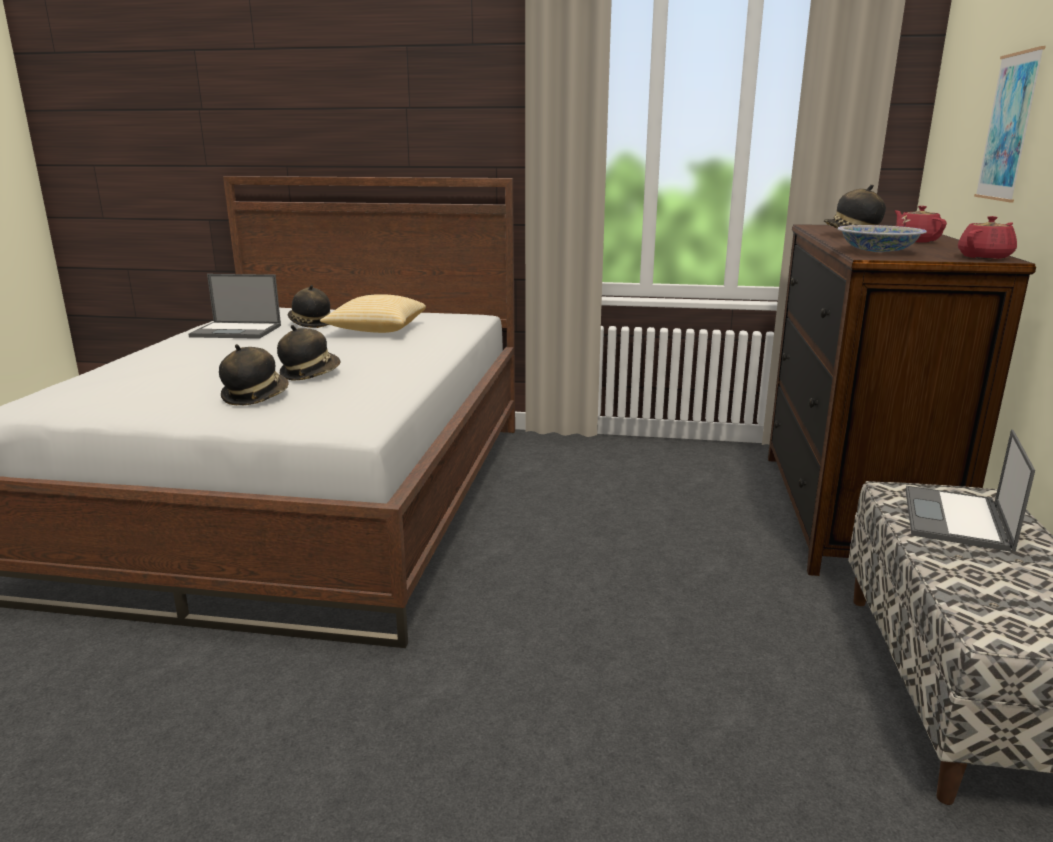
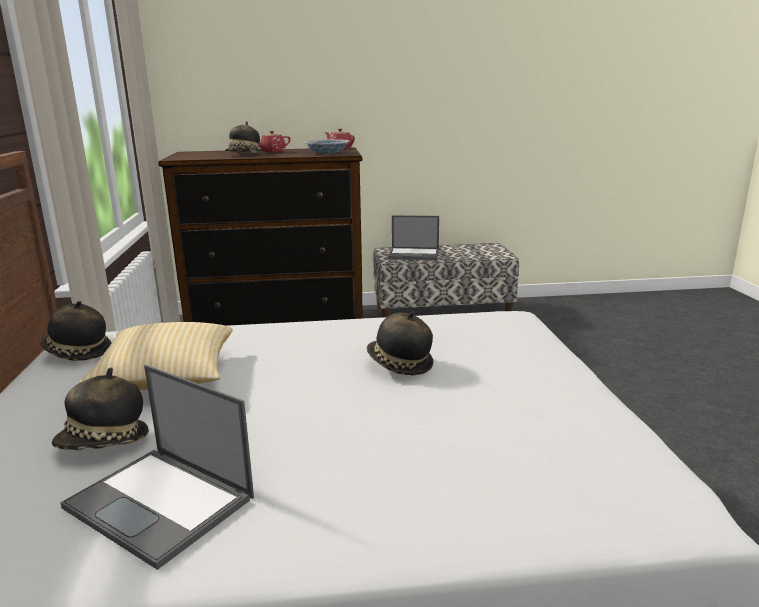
camera: 105 degrees left, 0 degrees up
(237, 331) = (161, 503): laptop -> laptop turned 135 degrees clockwise
(255, 397) = (493, 367): hat -> hat (77, 353)
(1008, 127) = (277, 85): picture -> none

